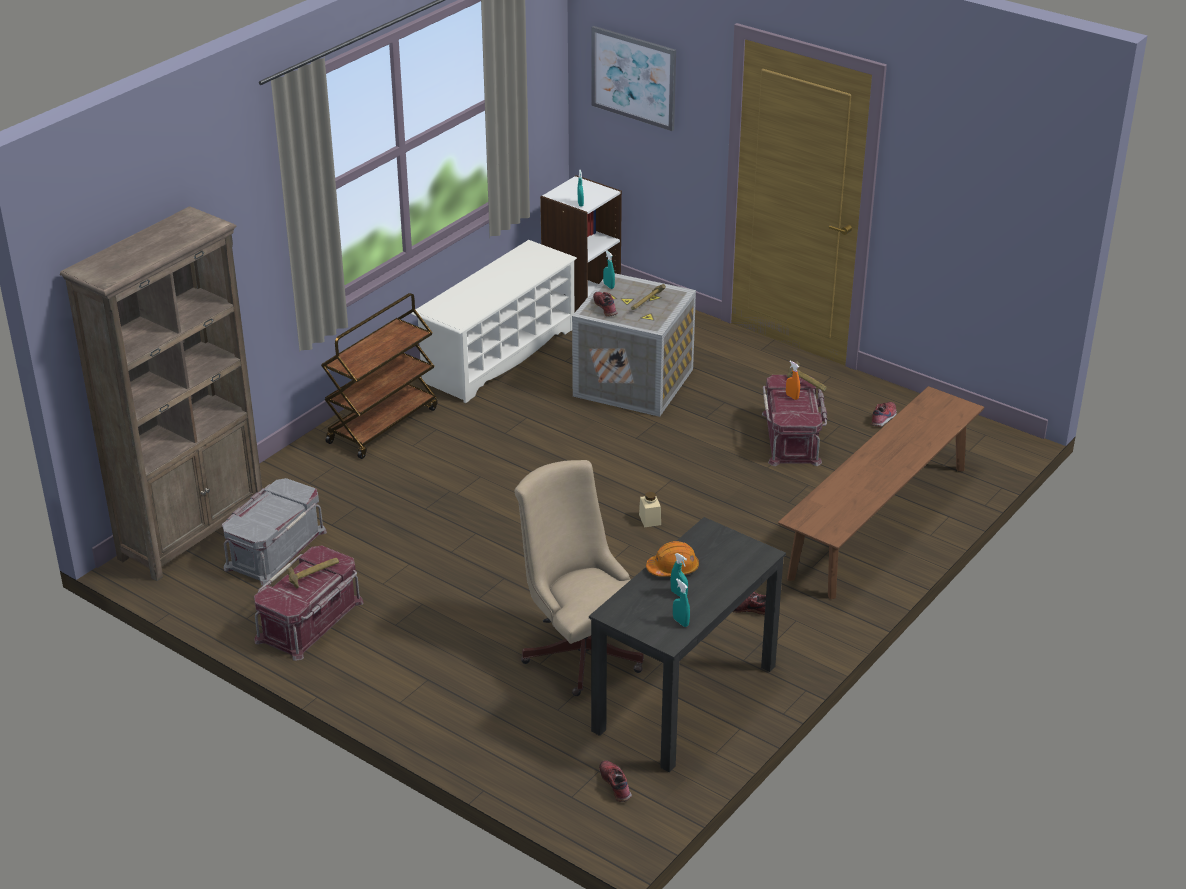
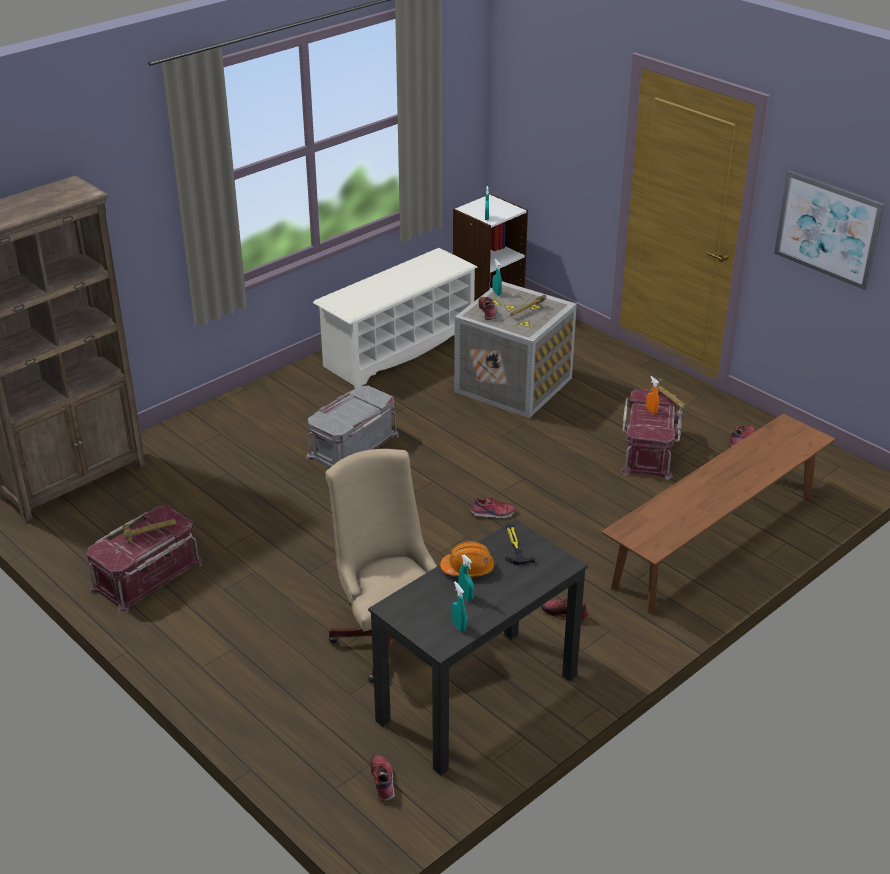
camera: 10 degrees right, 0 degrees up
(274, 548) = (140, 504): grey storage box -> grey storage box (352, 445)
(382, 424) = (275, 401): brown cart -> none
(633, 77) = (544, 104): picture -> picture (828, 229)
(650, 519) = (493, 514): beige jar -> shoe
(711, 542) = (515, 546): none -> hammer

